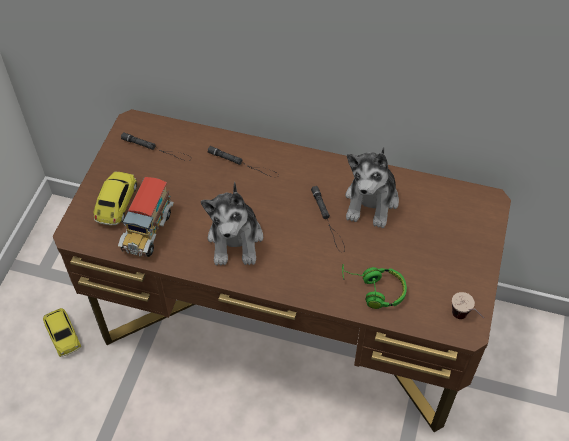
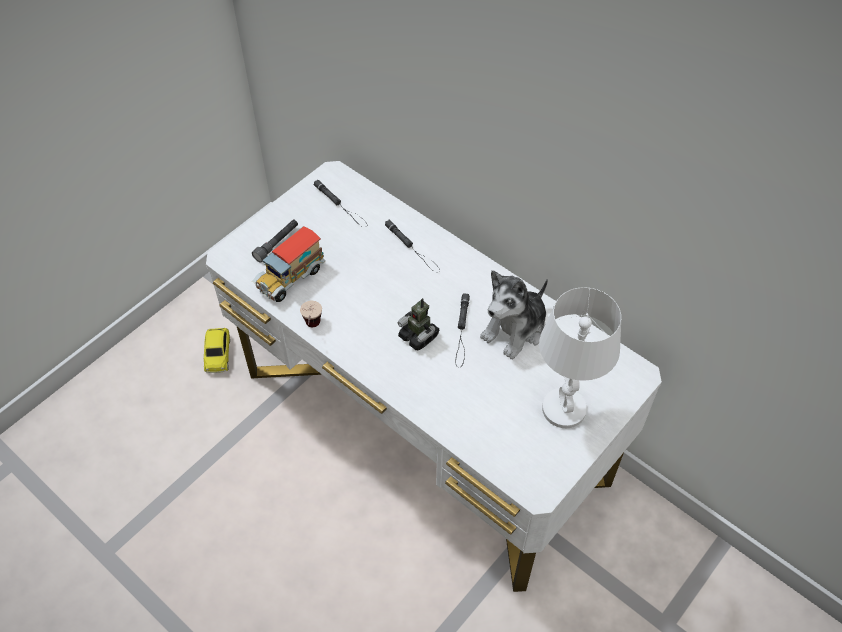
camera: 25 degrees right, 0 degrees up
(116, 204) = (277, 244): toy car -> grey flashlight
(235, 239) = (365, 316): plush toy -> none
(285, 324) = (423, 426): brown desk -> white desk
(293, 239) = (418, 336): none -> toy robot
(373, 290) = (467, 415): green headphones -> none
(448, 253) = (563, 408): none -> white table lamp
(464, 320) = (540, 480): cup -> cup (312, 329)

